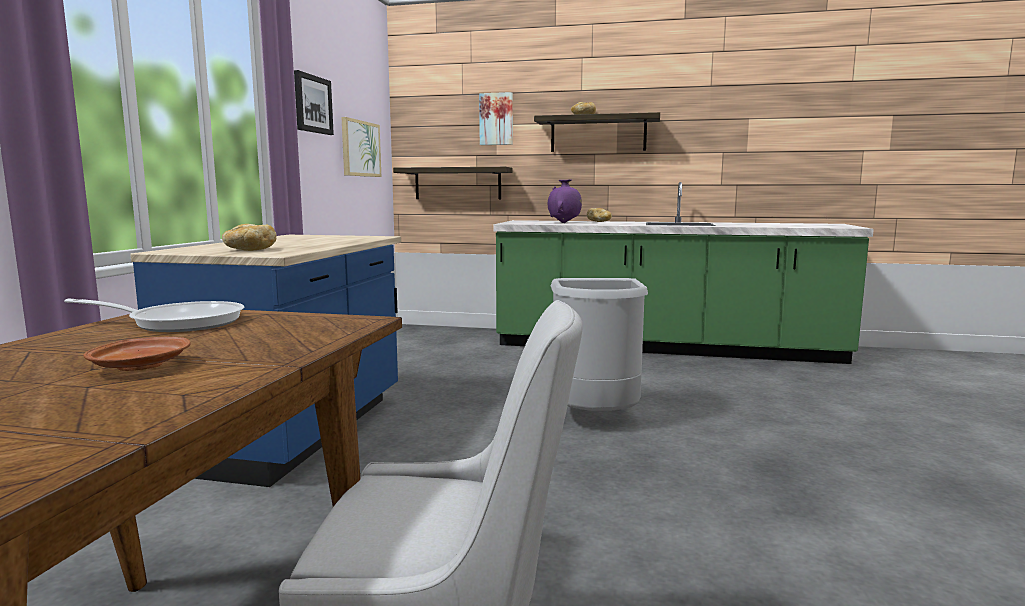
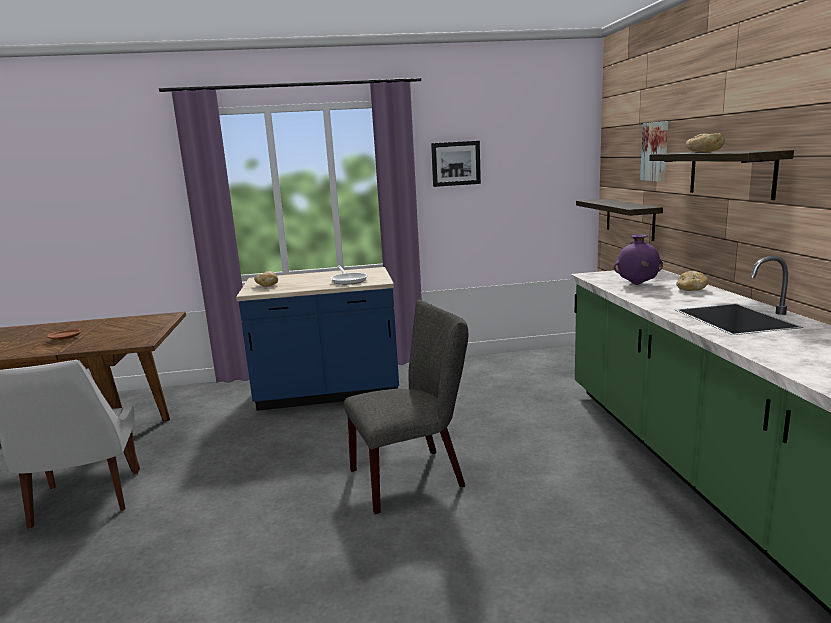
camera: 70 degrees right, 5 degrees up
(179, 322) = (143, 323): frying pan -> frying pan (348, 280)
(360, 148) = (532, 187): picture -> none
(595, 419) = (414, 476): grey trash can -> grey chair

